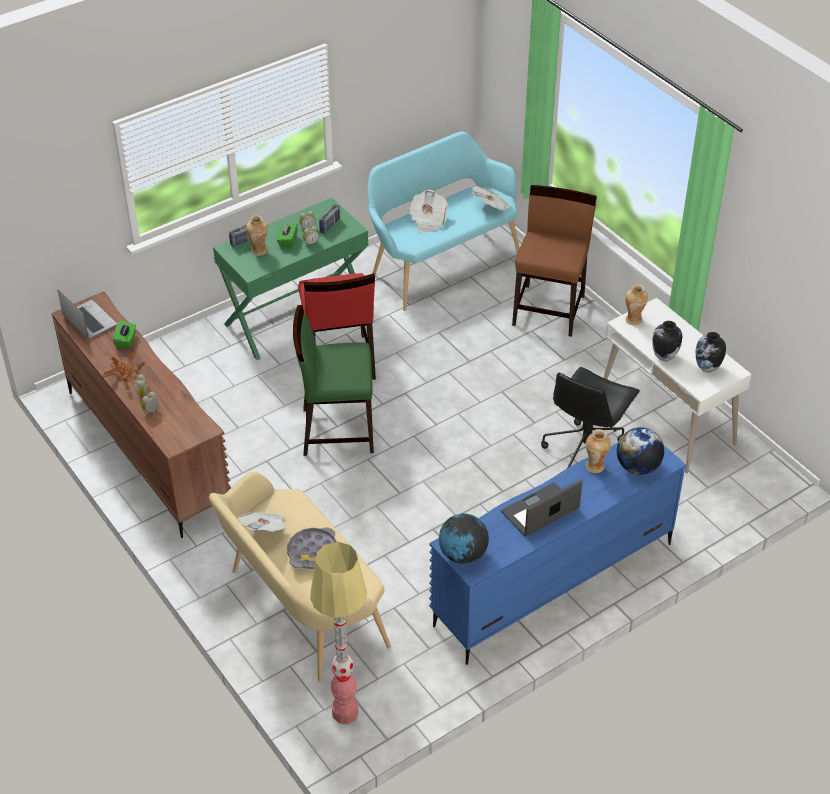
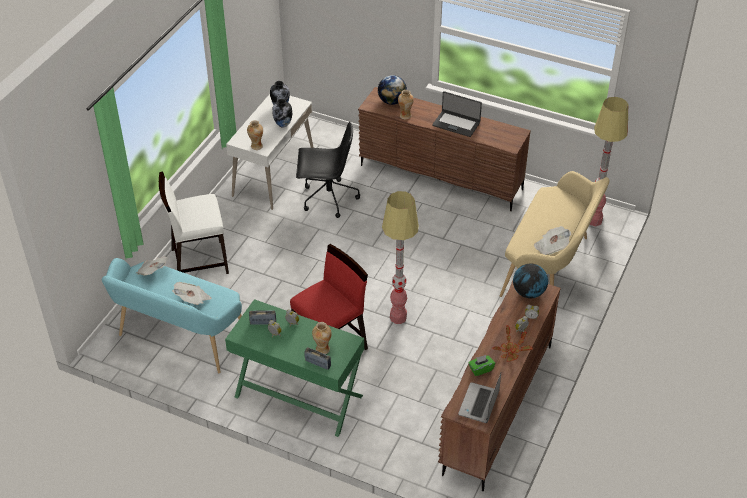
camera: 120 degrees left, 0 degrees up
(287, 241) = (299, 338): green tissue box -> none
(312, 552) = (547, 220): grey tray -> none
(336, 430) = (398, 317): green chair -> floor lamp
(462, 554) = (512, 140): globe -> globe (529, 293)
(549, 310) = (199, 261): brown chair -> white chair
(552, 583) = (440, 178): blue dresser -> brown dresser

